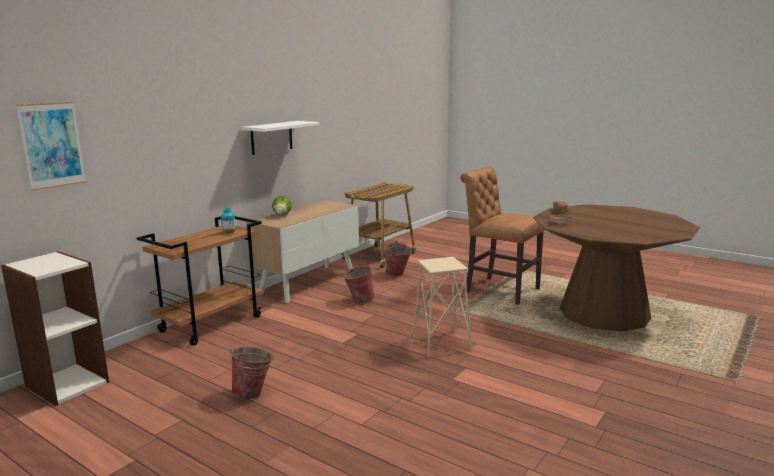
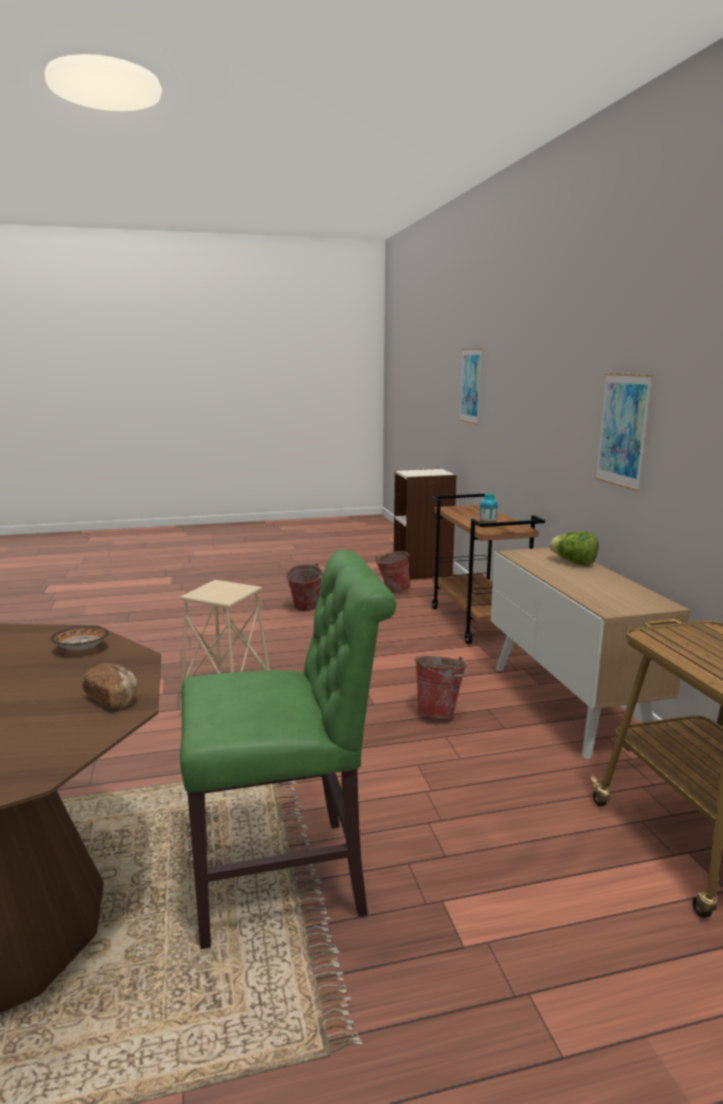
camera: 130 degrees right, 0 degrees up
(271, 137) = (623, 430): white shelf -> picture
(397, 274) = (530, 800): bucket -> bucket (392, 590)
(498, 290) = (288, 877): brown chair -> green chair

